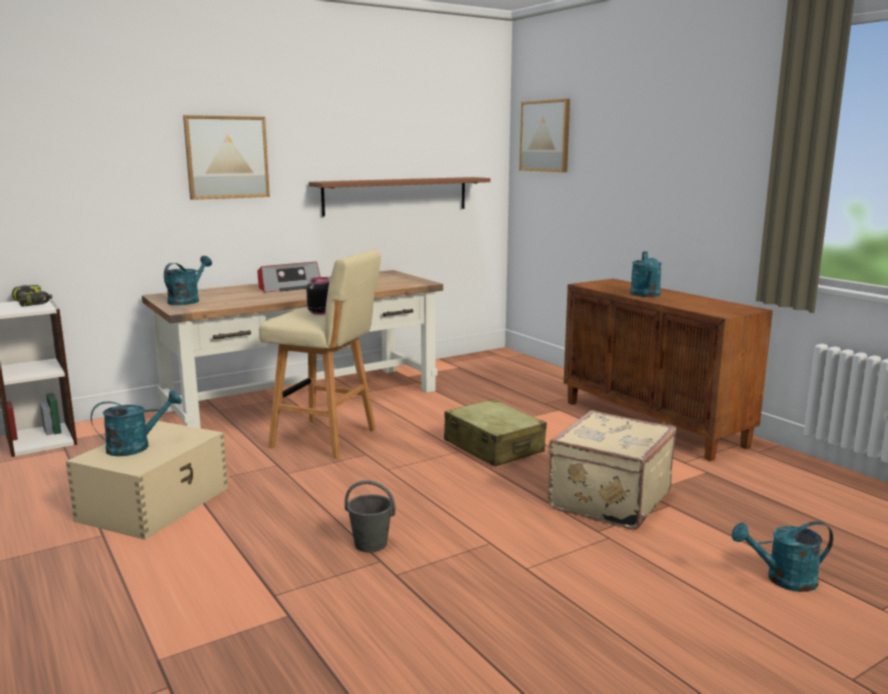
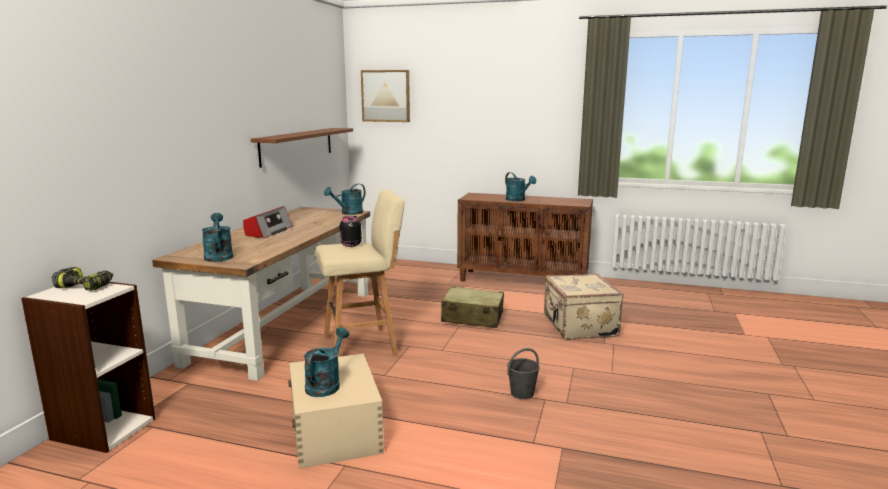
camera: 40 degrees left, 0 degrees up
(227, 157) = (200, 120): picture -> none
(783, 580) = (700, 336): turquoise watering can -> turquoise watering can (348, 213)

